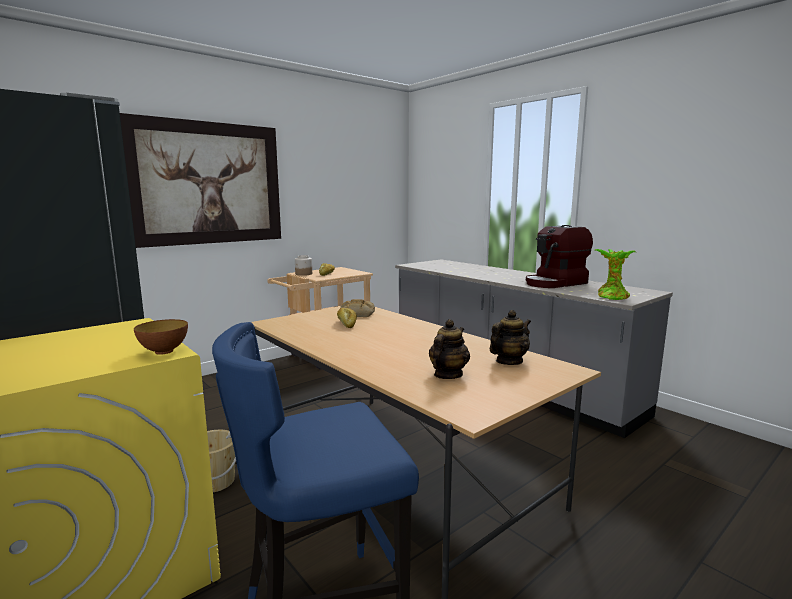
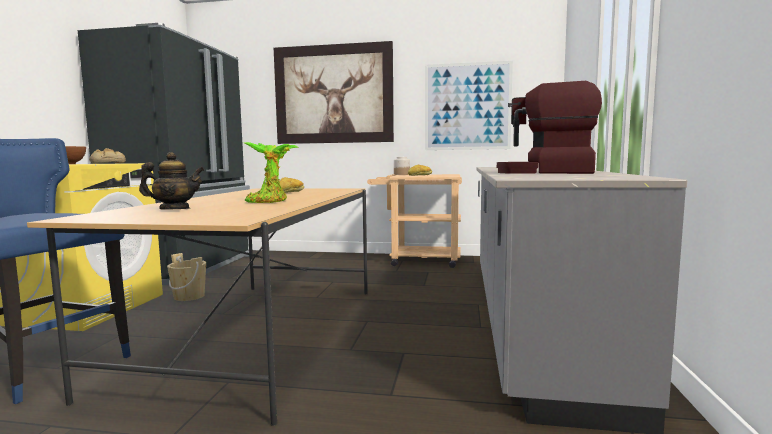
camera: 50 degrees right, 5 degrees down
(344, 202) = (467, 106): none -> picture
(356, 314) = (324, 190): bread -> bread (107, 163)
(508, 361) = (239, 212): teapot -> none
(611, 296) = (531, 177): potted plant -> potted plant (270, 201)

